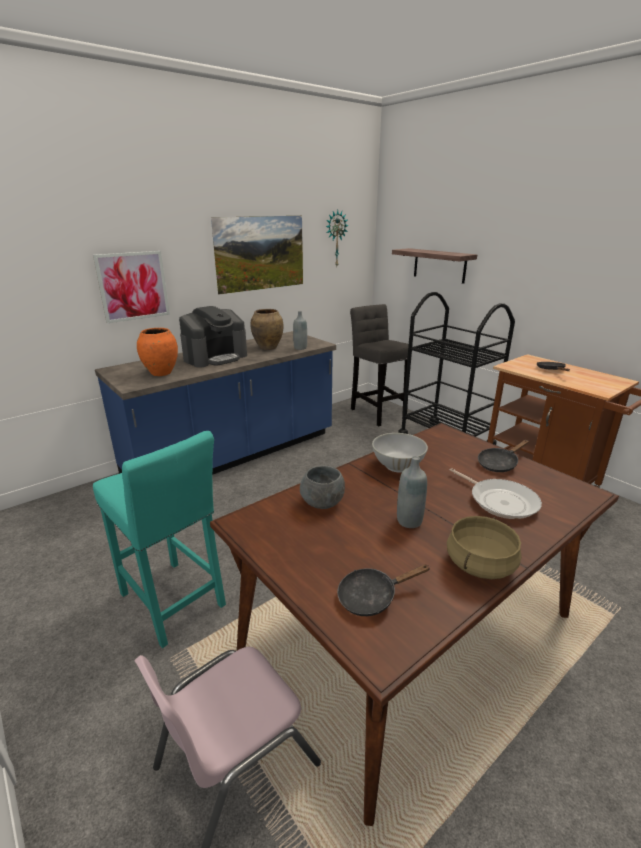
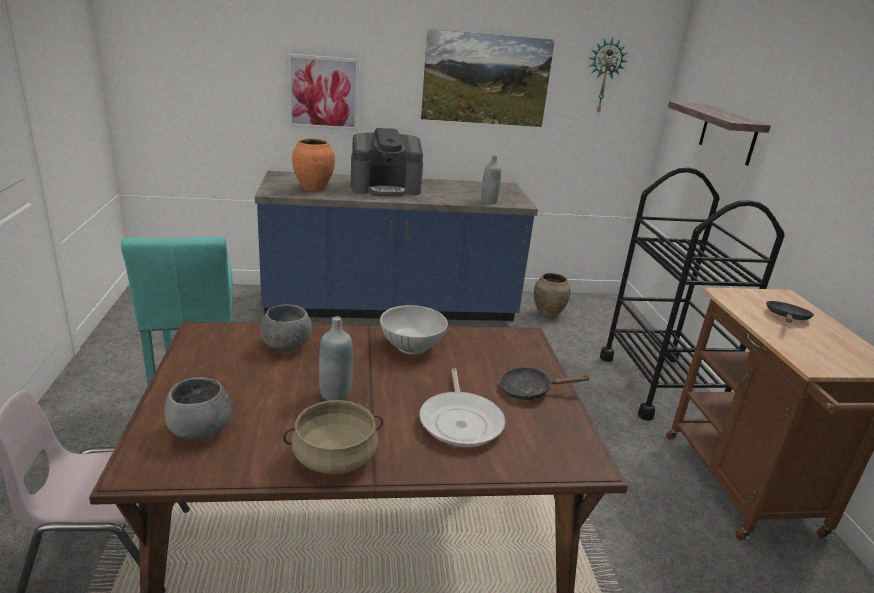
camera: 30 degrees right, 0 degrees up
(268, 348) = (454, 193): brown vase -> brown vase (548, 314)
(372, 597) = (201, 430): black frying pan -> grey bowl
(376, 412) = (606, 320): grey stool -> none

